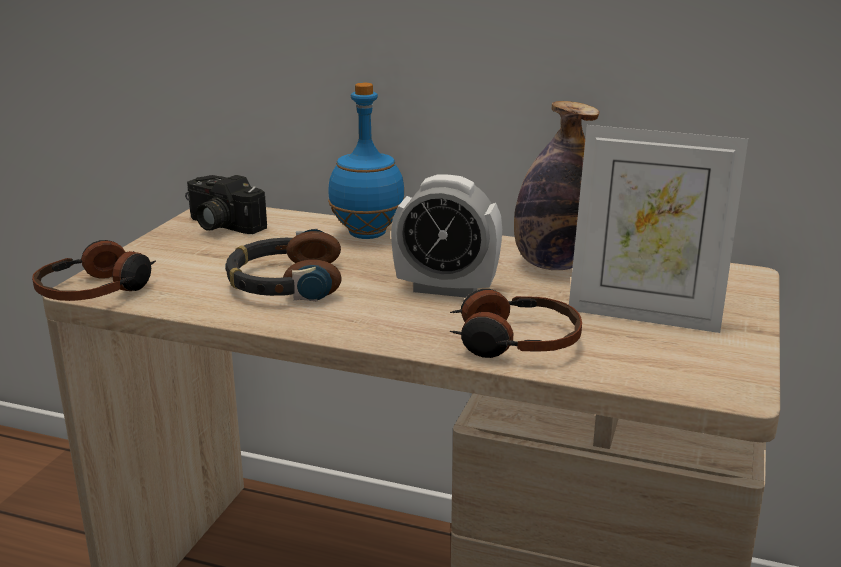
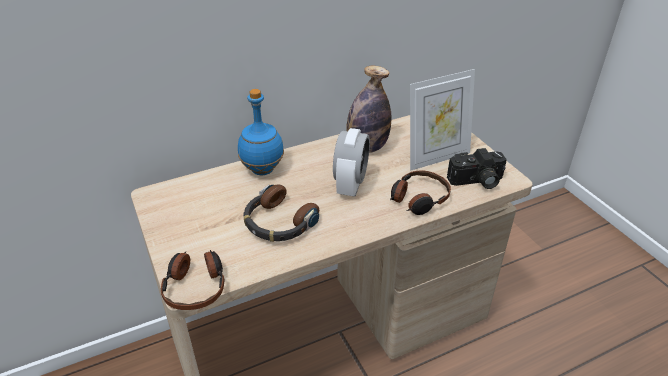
camera: 45 degrees left, 15 degrees up
(220, 225) = (176, 204): camera -> camera (476, 181)
(446, 289) = (350, 185): alarm clock -> alarm clock turned 45 degrees counterclockwise

